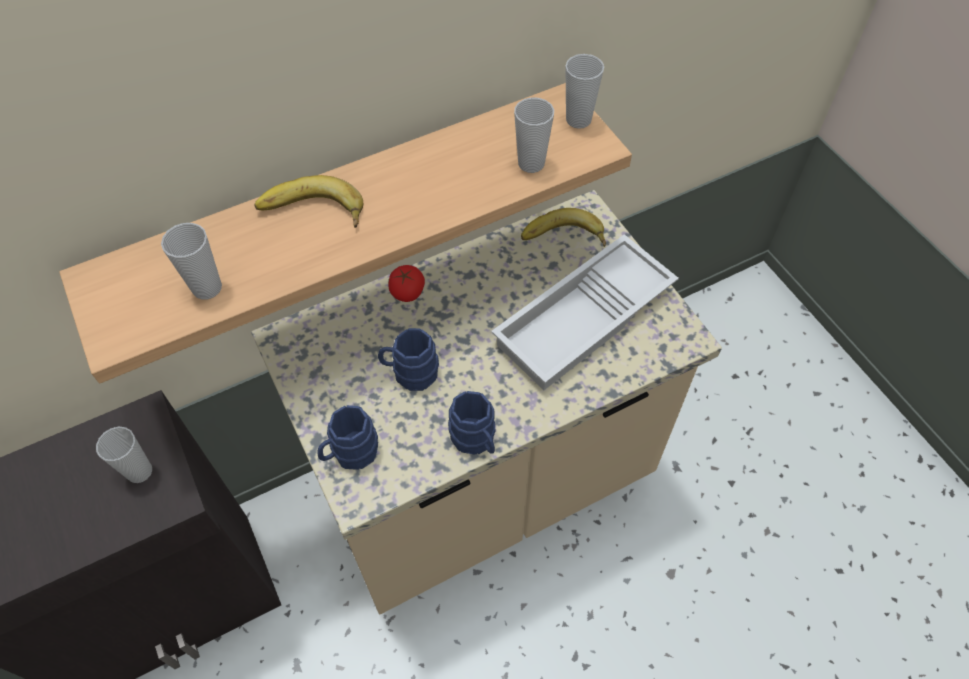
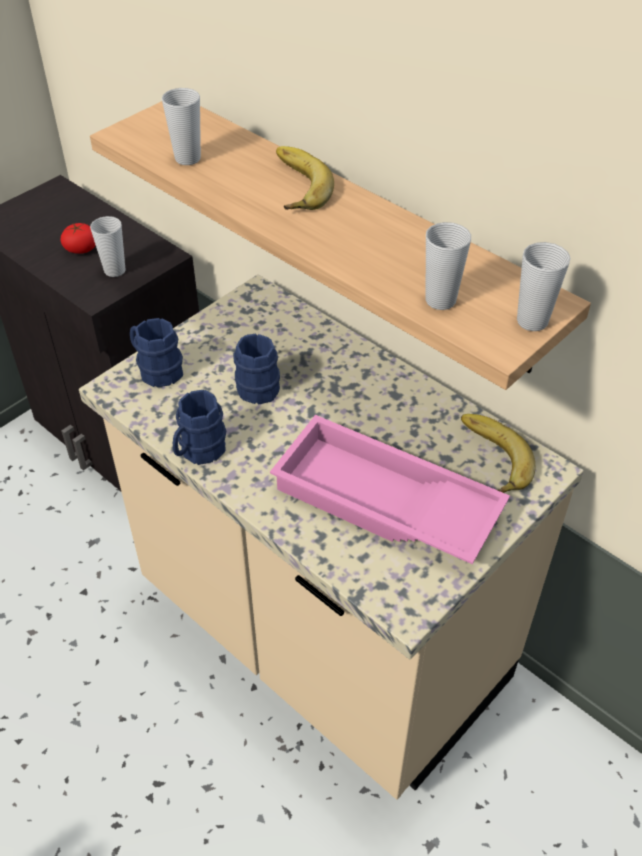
camera: 70 degrees right, 10 degrees down
(407, 291) = (349, 356): tomato -> tomato (81, 249)
(585, 321) = (383, 504): white tray -> pink tray

